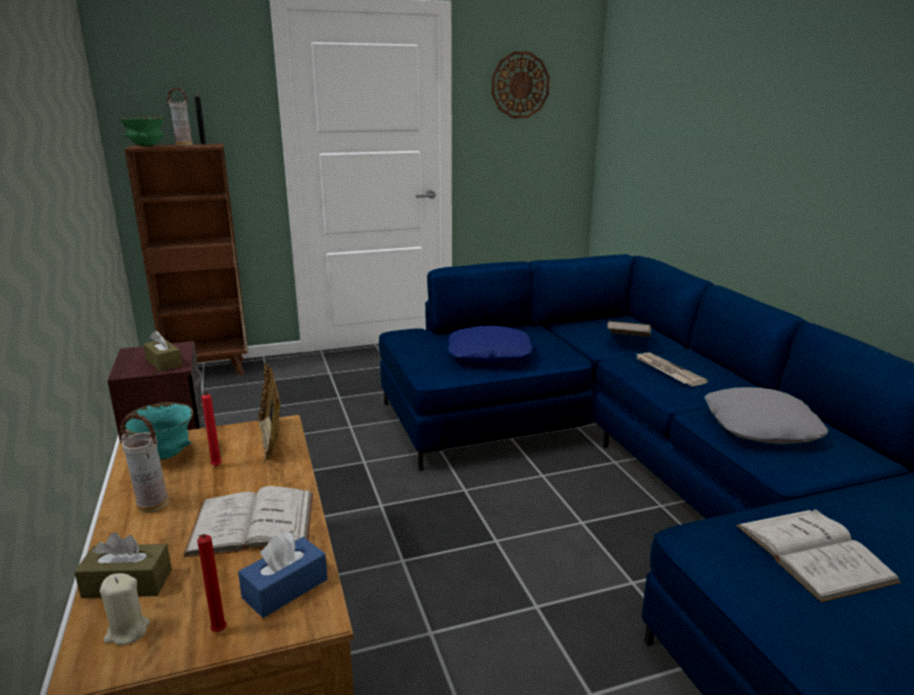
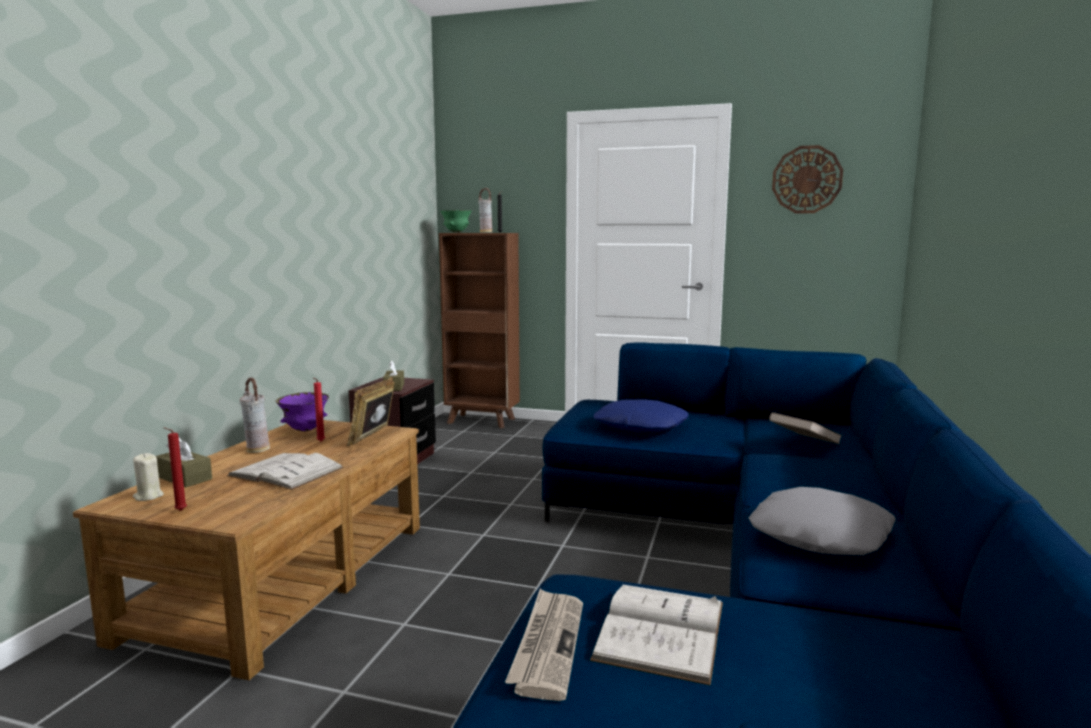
camera: 35 degrees right, 10 degrees down
(164, 456) = (305, 430): turquoise bowl -> purple bowl
(285, 588) = (242, 505): blue tissue box -> none
(667, 371) = (800, 472): newspaper -> newspaper (547, 645)

